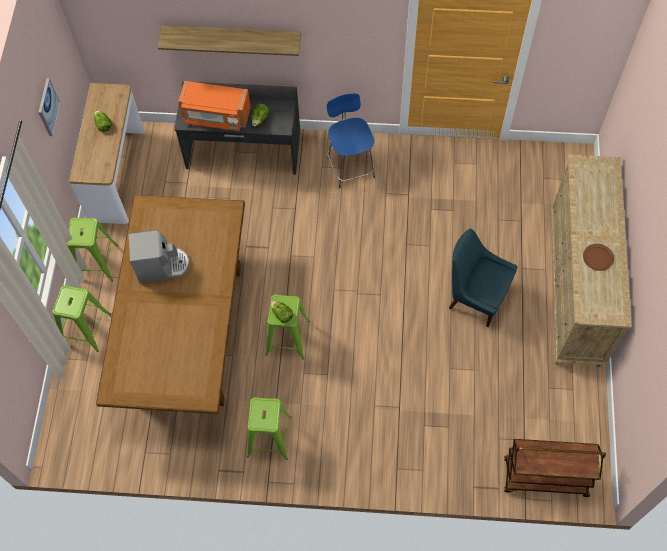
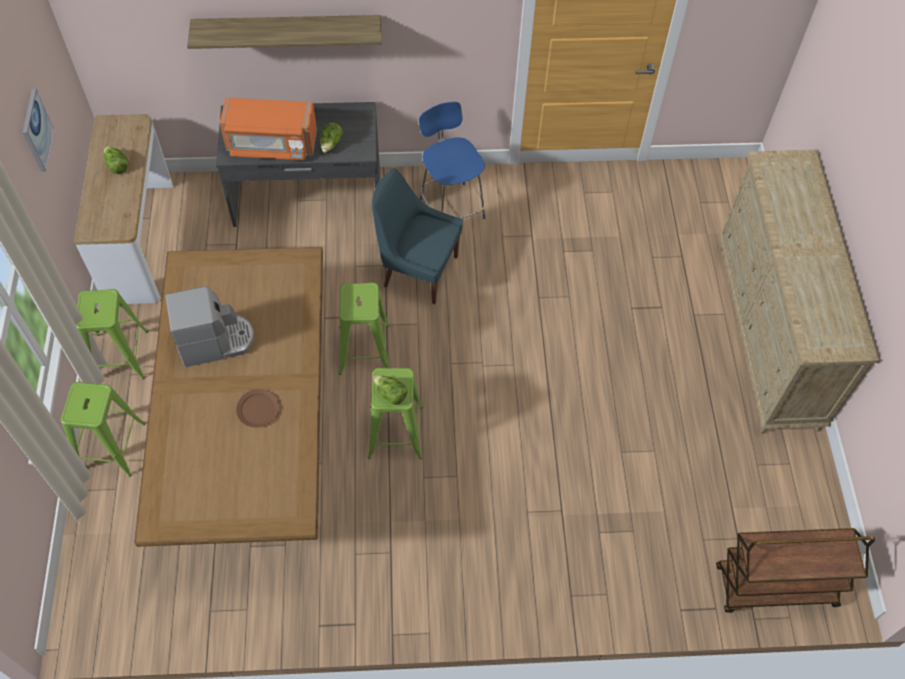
camera: 10 degrees left, 5 degrees down
(269, 436) = (386, 569): green stool -> green stool (364, 348)
(476, 297) = (640, 356): blue chair -> blue chair (417, 270)
(598, 258) = (815, 276): brown plate -> brown plate (258, 409)

